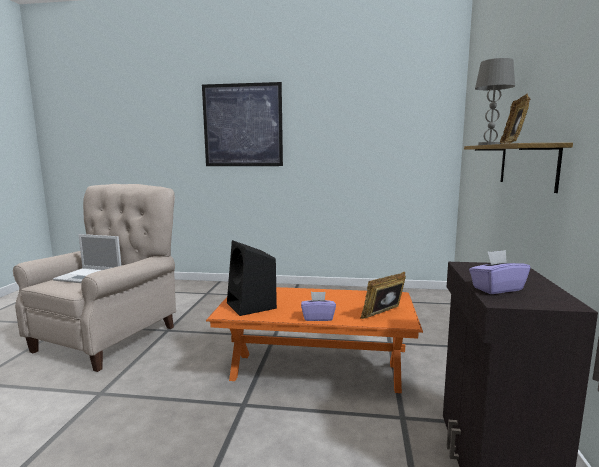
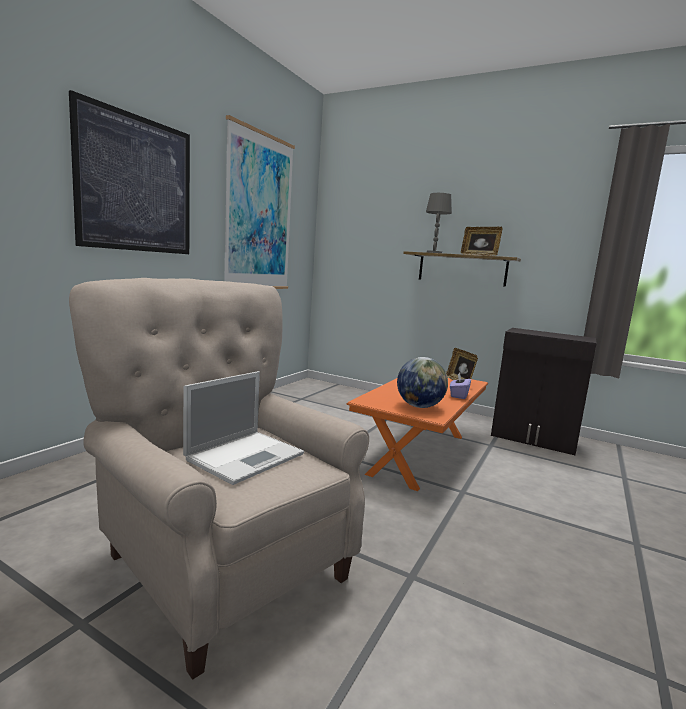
camera: 70 degrees left, 0 degrees up
(252, 306) = (419, 406): black speaker -> globe
(362, 124) = (259, 213): none -> picture
(496, 289) = (565, 337): purple tissue box -> none

